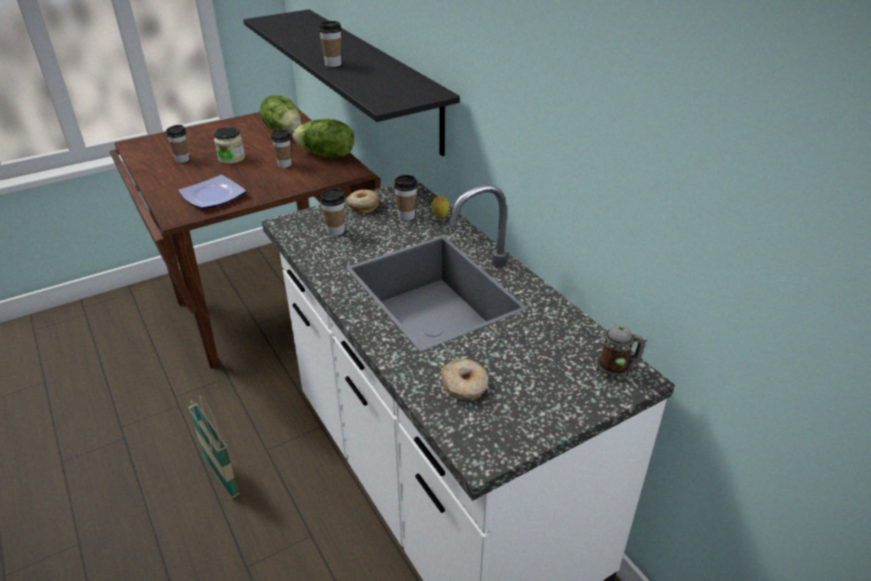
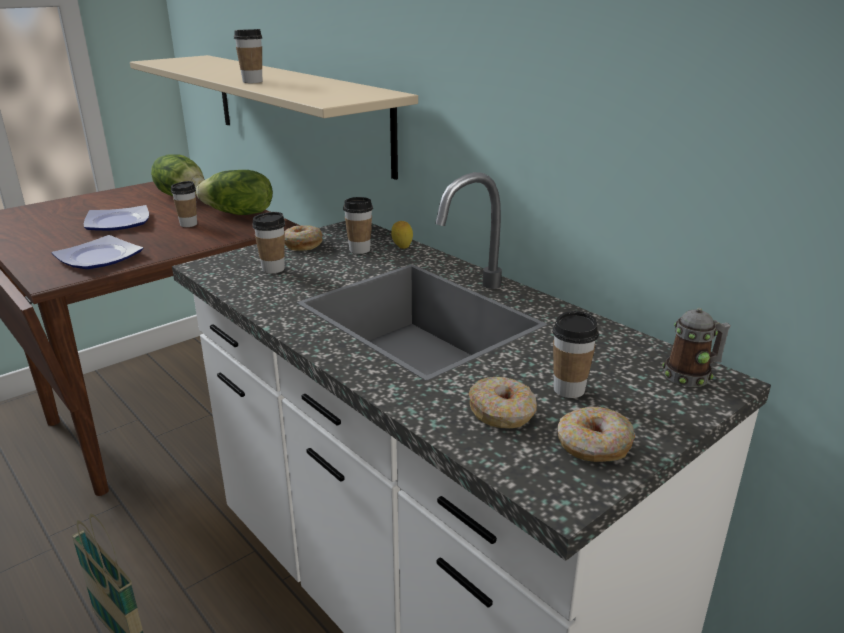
camera: 10 degrees left, 10 degrees down
(182, 159) = (54, 227): cup -> cup (569, 389)
(231, 158) = (119, 222): jar -> plate
(374, 77) = (297, 110): black shelf -> beige shelf
(517, 421) = (593, 446): none -> donut

